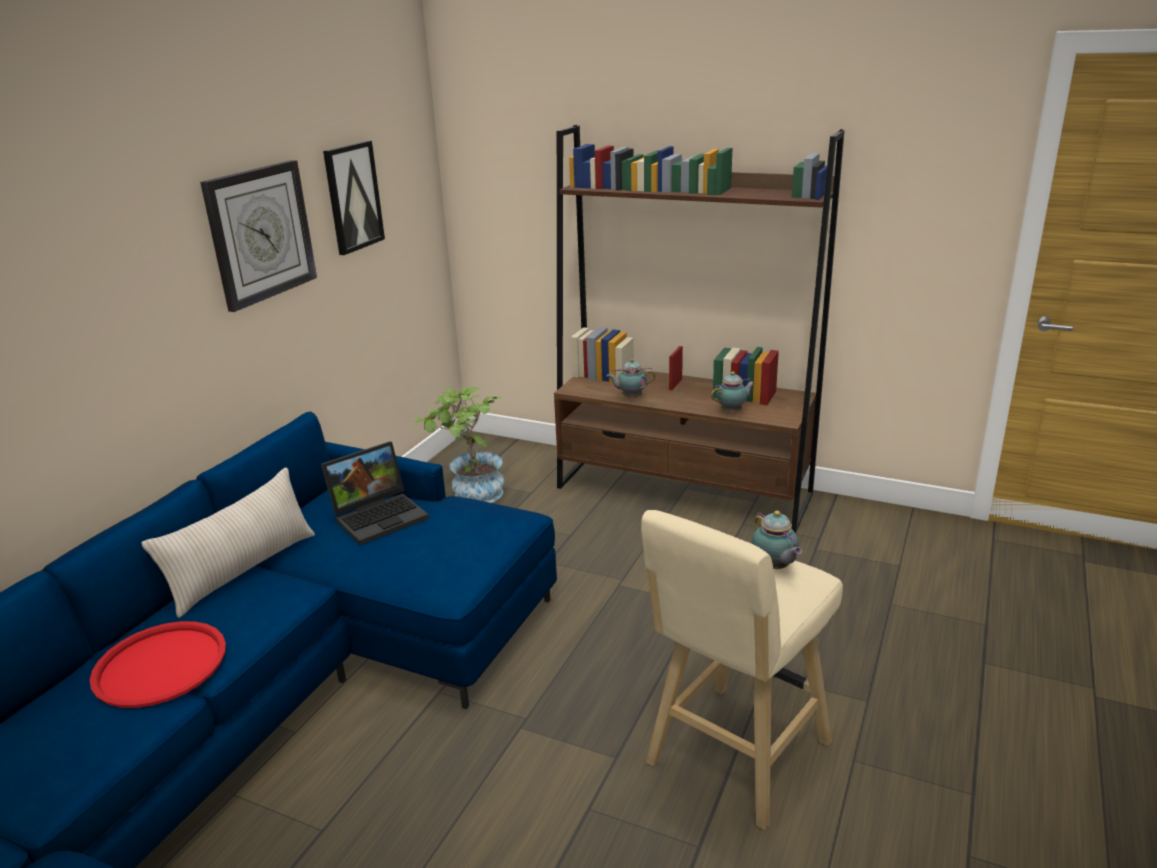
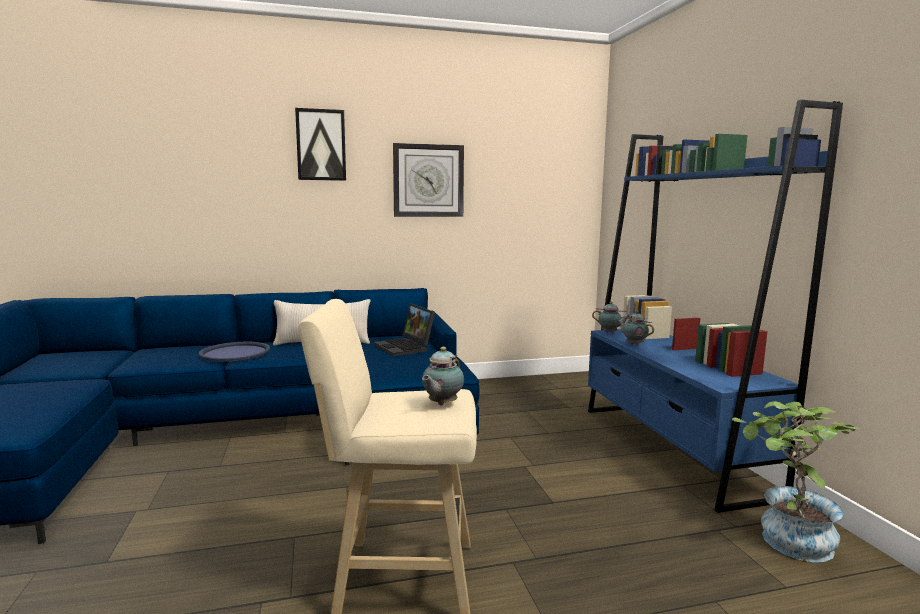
camera: 50 degrees right, 15 degrees down
(160, 665) = (235, 352): red tray -> blue tray
(353, 197) = (510, 178): picture -> picture (321, 145)
(380, 515) = (406, 347): laptop -> laptop turned 45 degrees clockwise
(471, 495) = (533, 394): potted plant -> potted plant (785, 540)
(683, 491) = (672, 449): brown bookcase -> blue bookcase
(732, 411) = (690, 370): teapot -> teapot (610, 333)

